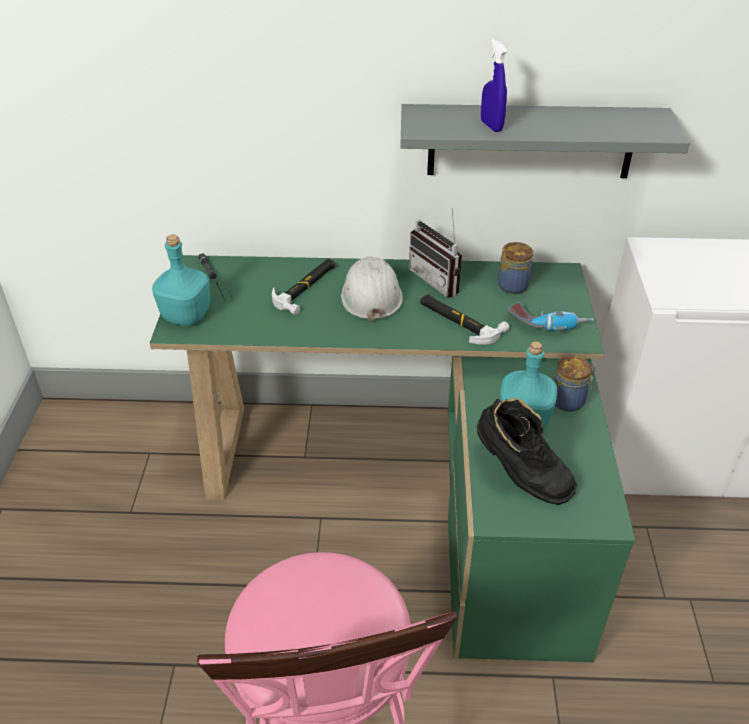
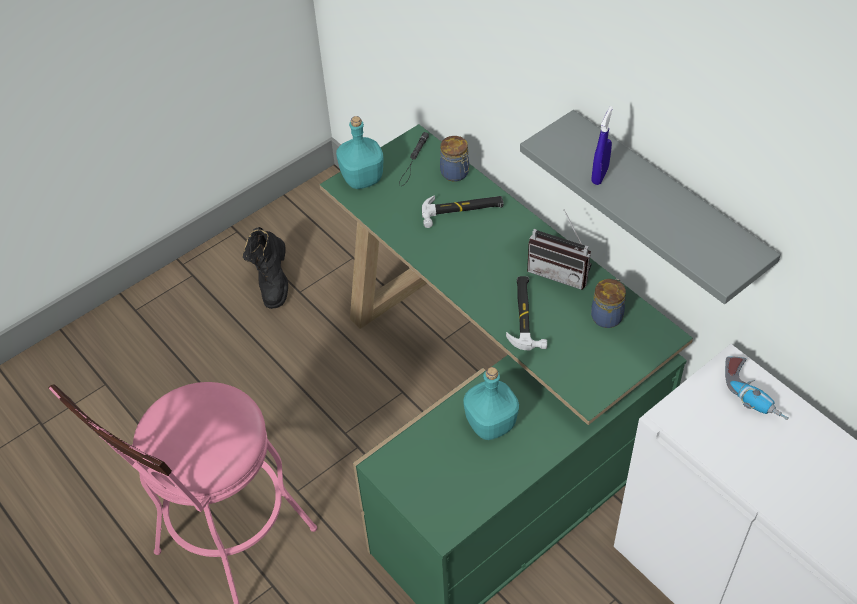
camera: 50 degrees right, 10 degrees up
(371, 295) = (495, 248): white hard hat -> none
(440, 280) = (560, 271): radio -> radio turned 75 degrees counterclockwise
(520, 475) = (434, 456): black boot -> black boot (273, 282)
(548, 324) = (584, 367): power drill -> power drill (753, 395)
(569, 401) = (543, 437): jar -> jar (455, 173)

